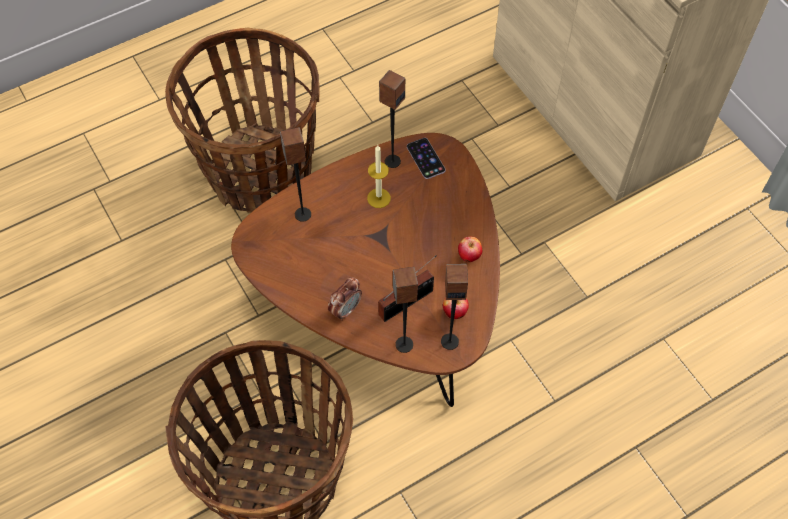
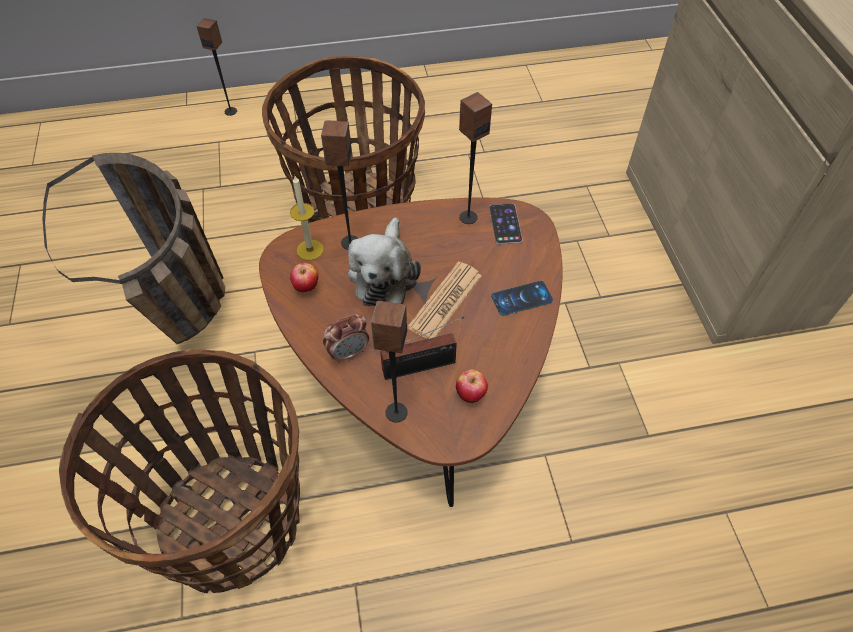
camera: 20 degrees right, 5 degrees down
(147, 319) = (189, 316): none -> basket
(344, 234) = (384, 275): none -> plush toy
(378, 198) = (437, 249): candle -> candle (310, 250)
(404, 242) = (445, 301): none -> newspaper
(449, 341) = (451, 426): speaker -> speaker (231, 111)
(464, 221) = (521, 298): none -> phone
(469, 256) = (512, 338): apple -> apple (306, 288)

